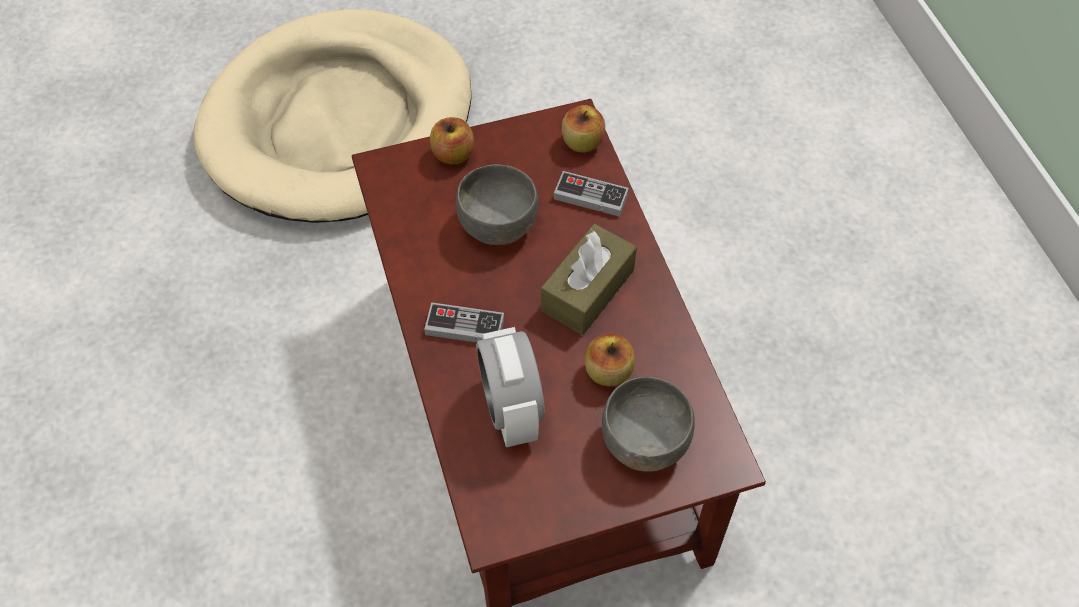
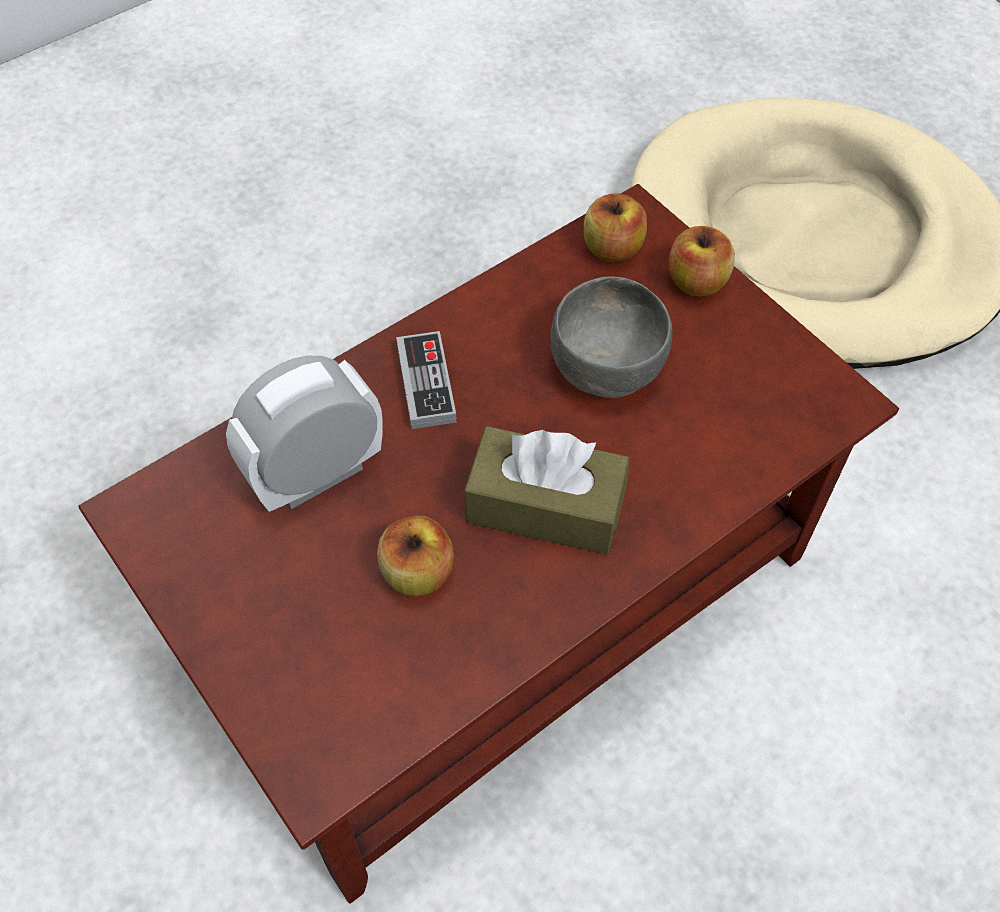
camera: 70 degrees right, 0 degrees up
(582, 142) = (807, 421): apple -> apple (612, 248)
(590, 196) = (713, 461): game controller -> none
(644, 441) = (318, 652): grey bowl -> none

